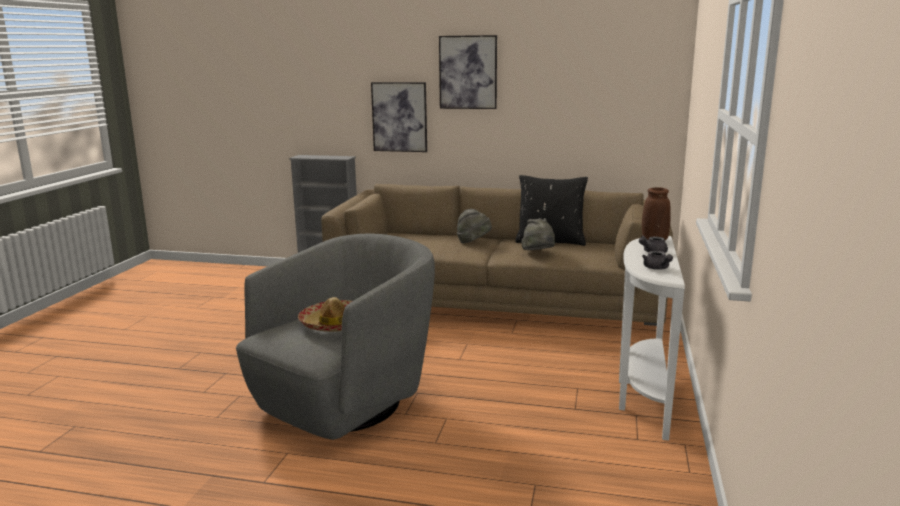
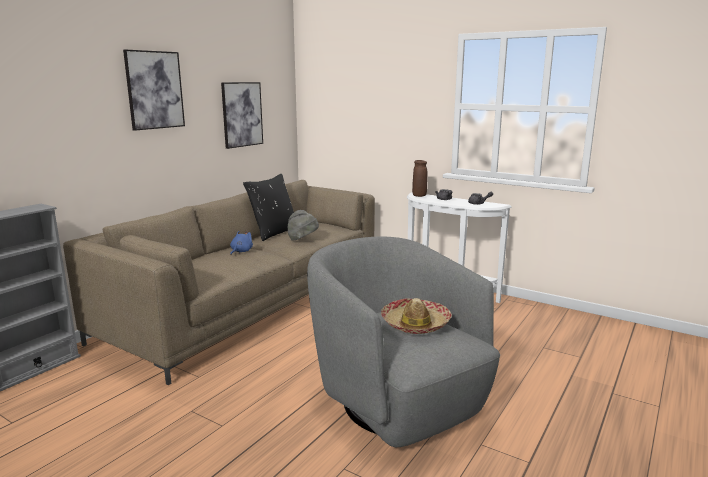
camera: 70 degrees left, 0 degrees up
(399, 117) = (89, 145): picture -> picture (242, 114)
(473, 242) = (241, 251): grey hat -> blue plush toy

